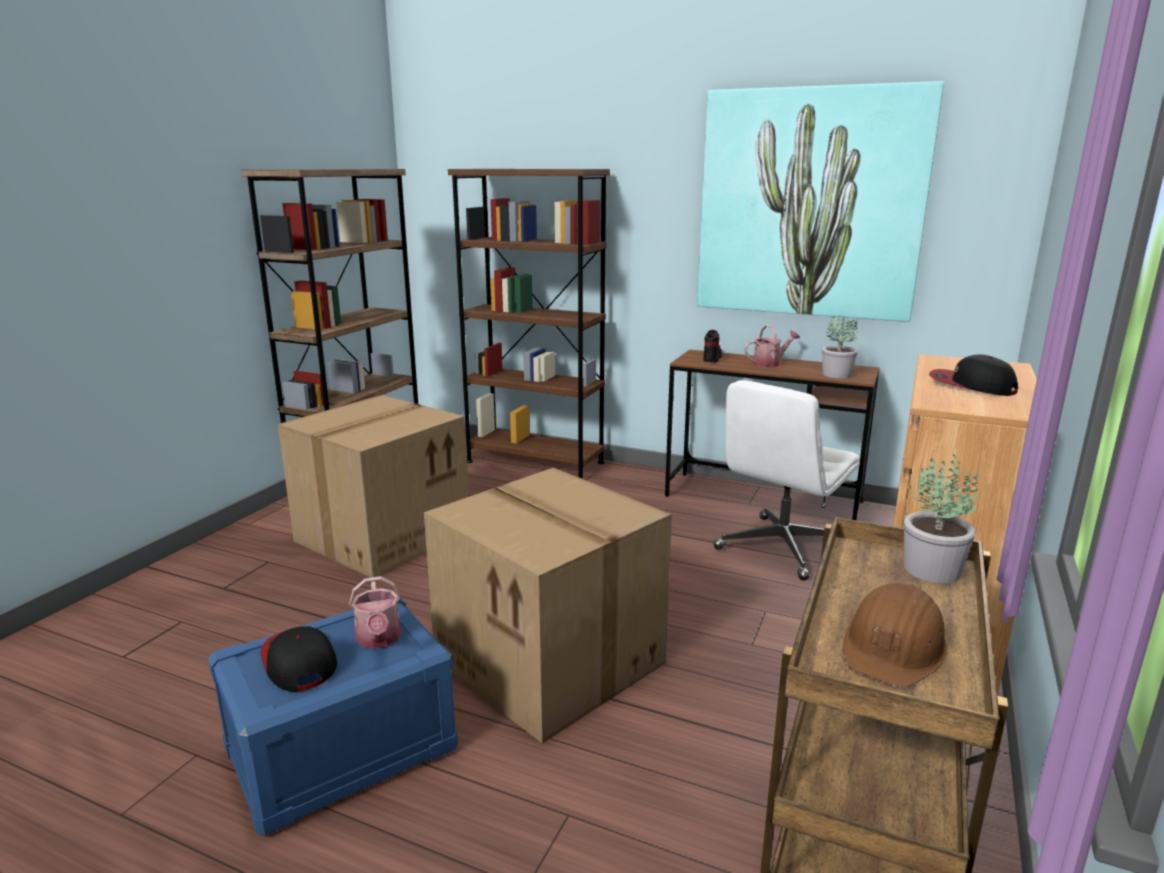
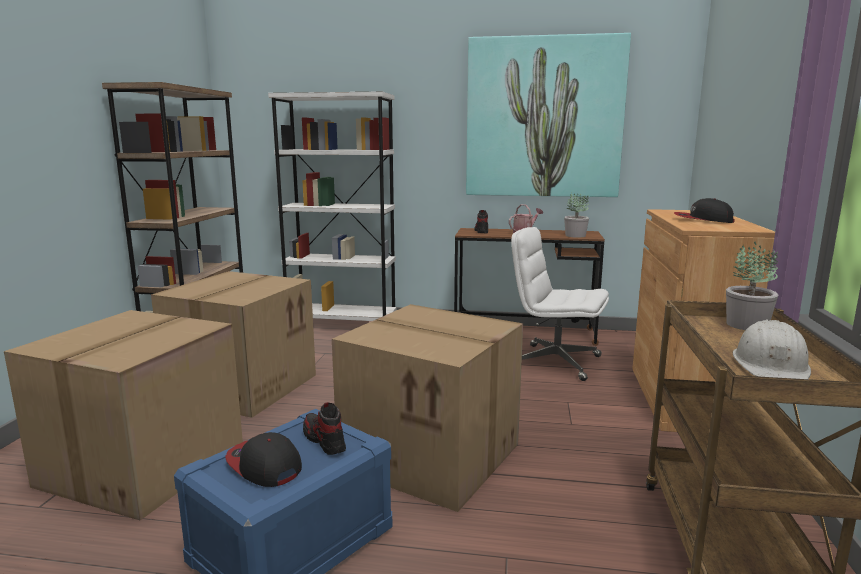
camera: 15 degrees left, 5 degrees down
(237, 624) = (143, 466): none -> cardboard box
(379, 639) = (324, 440): watering can -> shoe
(535, 462) = (342, 325): brown bookcase -> white bookcase
(781, 548) = (554, 362): white office chair -> white office chair turned 90 degrees clockwise
(894, 648) = (771, 365): brown hard hat -> white hard hat

